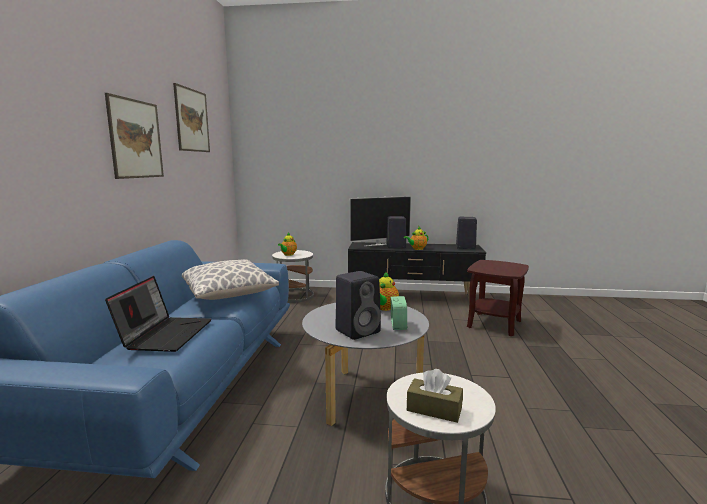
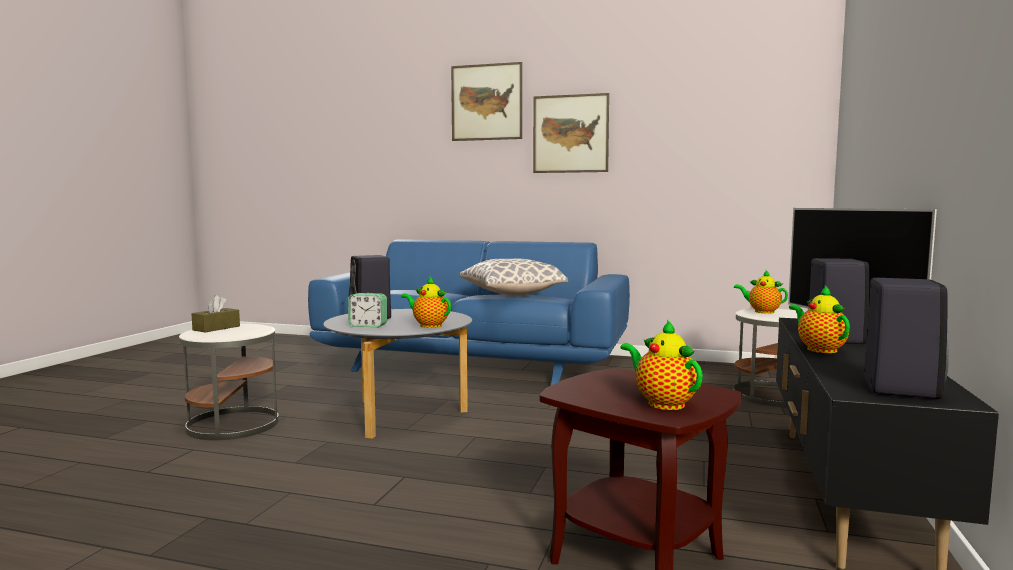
camera: 100 degrees right, 5 degrees down
(165, 334) = (415, 288): laptop -> none
(192, 120) = (693, 98): picture -> picture (486, 102)
(507, 265) = (662, 403): none -> teapot

